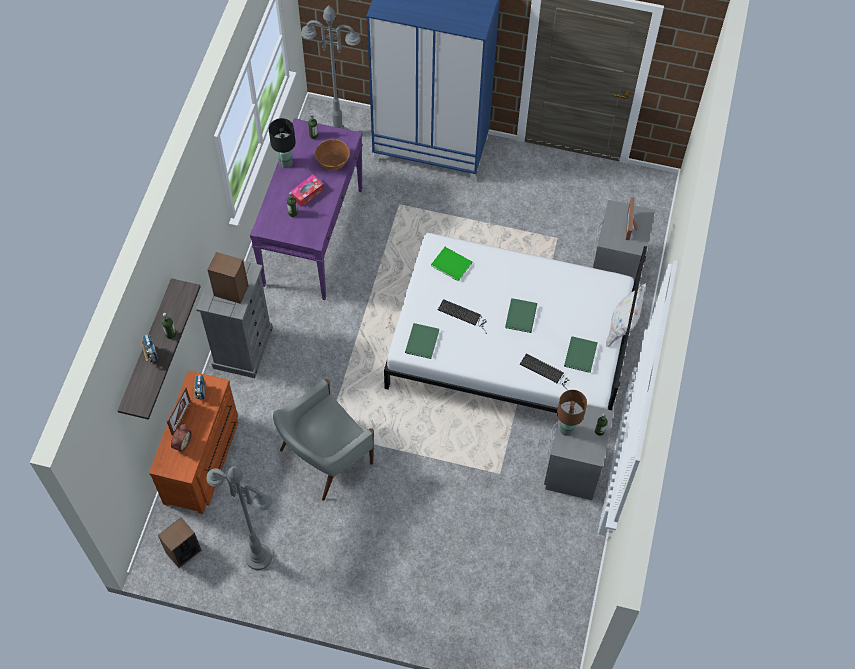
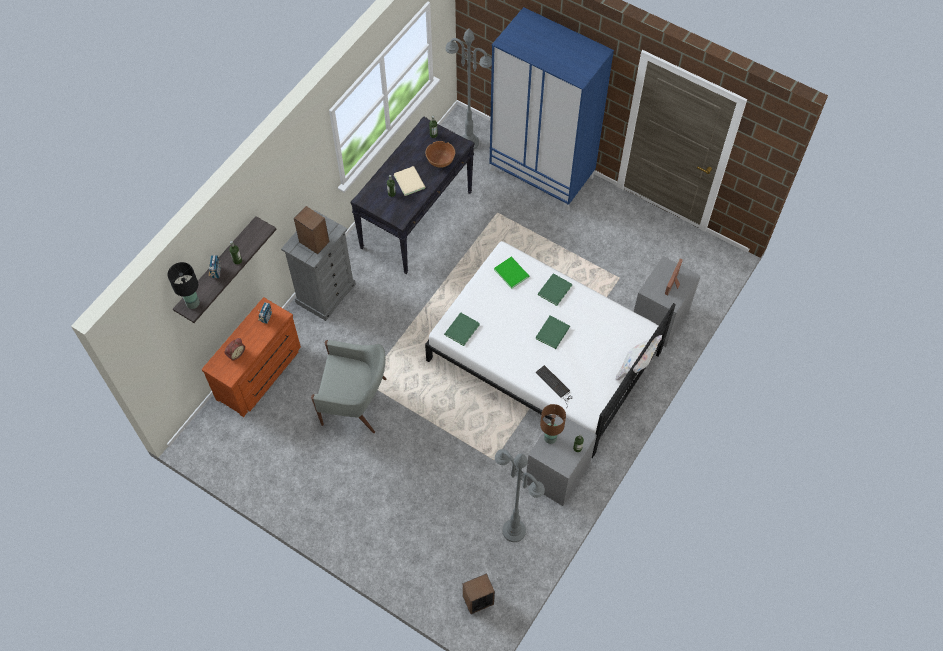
camera: 20 degrees right, 0 degrees up
(181, 418) = (243, 333): picture frame -> none
(183, 551) = (216, 442): speaker -> speaker (478, 600)
(258, 557) = (273, 465): grey floor lamp -> grey floor lamp (513, 530)
(286, 163) = (402, 151): black table lamp -> black table lamp (192, 303)
(307, 193) = (409, 180): tissue box -> beige book
(313, 236) = (416, 219): purple console table -> black console table
(324, 458) = (356, 402): grey armchair -> grey armchair turned 150 degrees counterclockwise
(463, 315) = (505, 318): keyboard -> none
(579, 356) = (589, 380): green book -> green book (553, 290)

